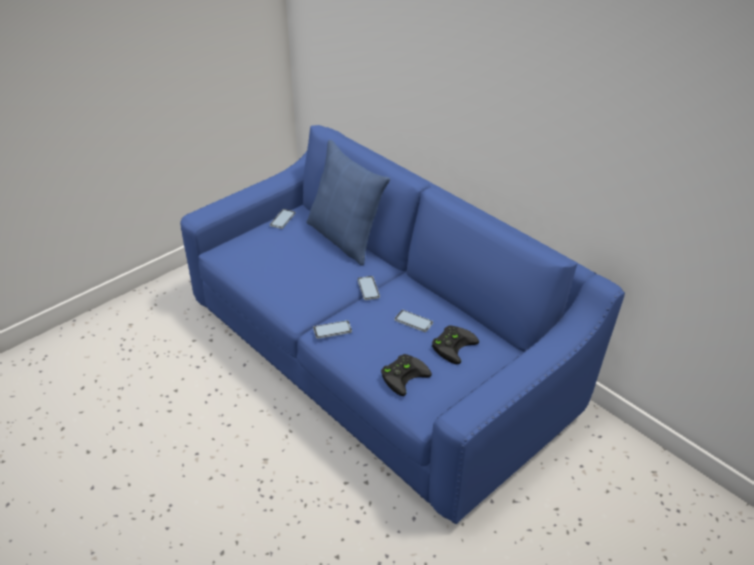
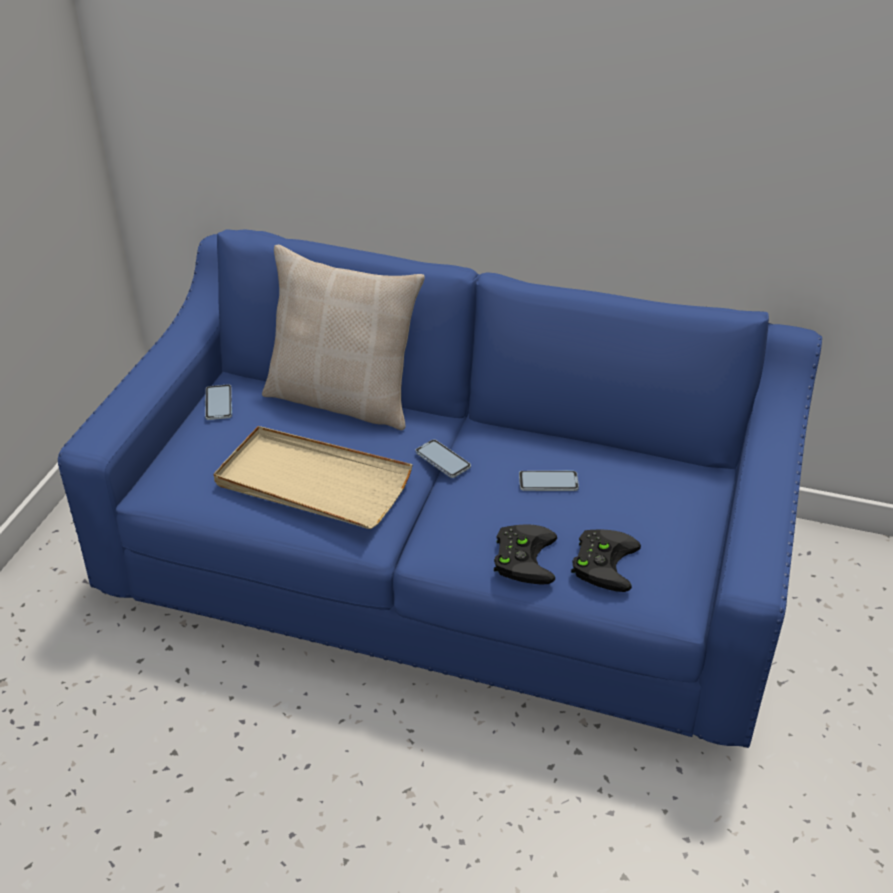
camera: 30 degrees left, 0 degrees up
(292, 276) = (312, 483): none -> beige tray
(332, 330) = (445, 539): phone -> none
(346, 238) = (343, 399): blue pillow -> beige pillow
(453, 345) = (628, 493): black game controller -> black game controller (522, 556)

